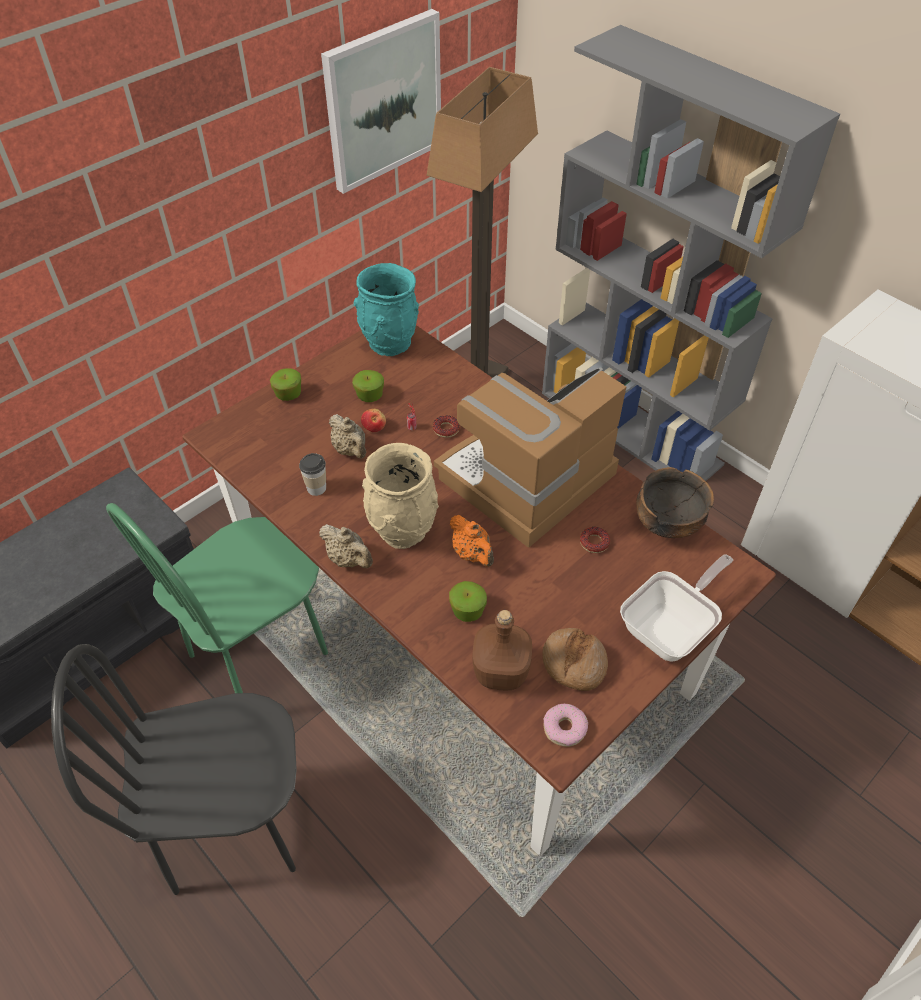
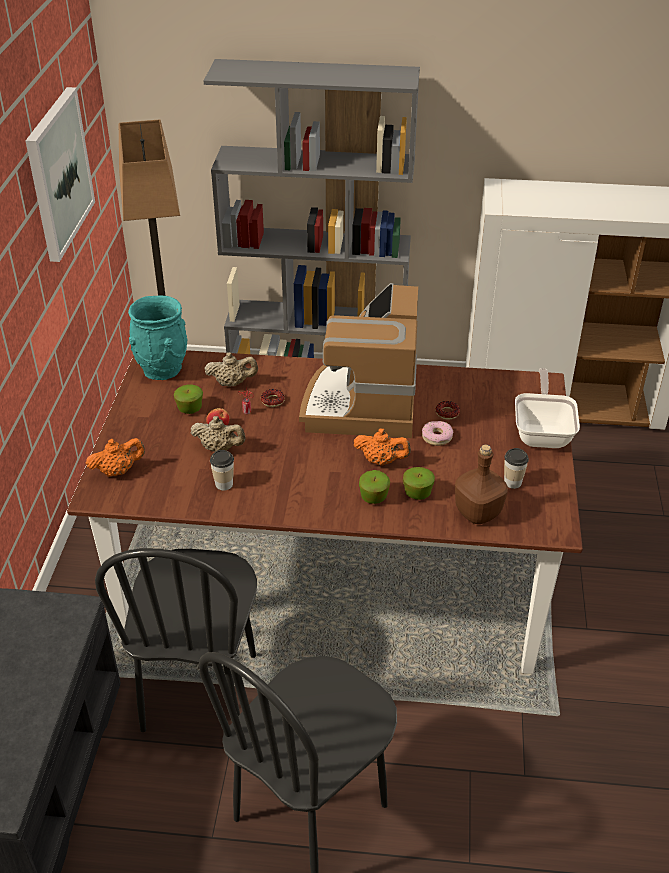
camera: 40 degrees left, 10 degrees down
(253, 422) = (118, 471): none -> orange teapot
(259, 655) = (201, 692): green chair -> black chair
(288, 394) = (123, 439): apple -> apple (374, 497)
(349, 559) = (303, 511): beige teapot -> beige teapot (232, 383)
(404, 530) = (319, 473): beige vase -> none
(564, 728) = (547, 517): donut -> donut (437, 437)
(573, 663) = (512, 482): bread -> cup
(667, 523) = (476, 380): bowl -> none

